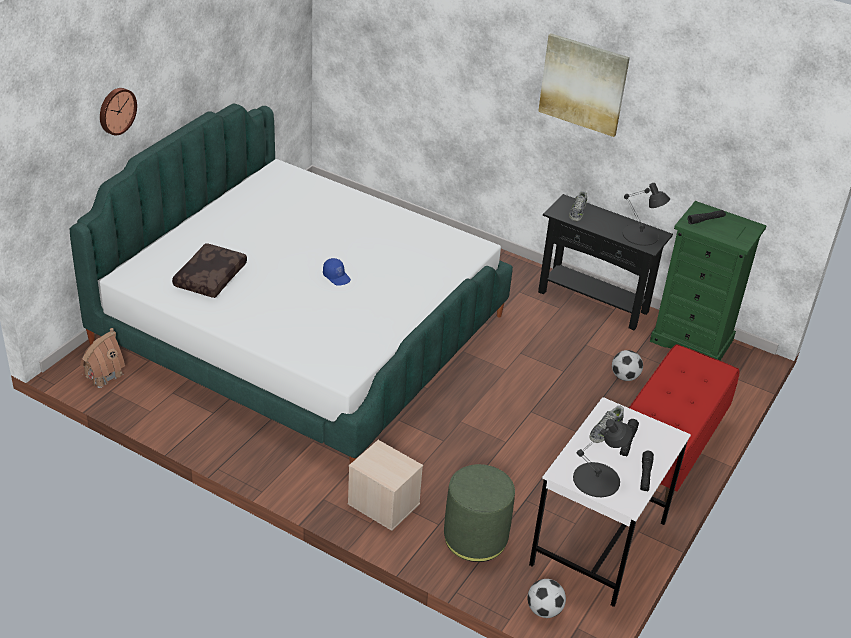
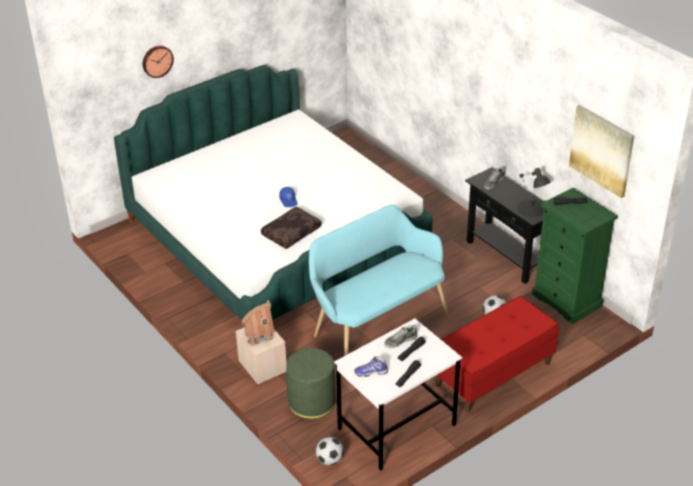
camera: 25 degrees right, 0 degrees up
(103, 374) = (128, 242): toy house -> toy house (258, 335)
(209, 277) = (203, 186): brown pillow -> brown pillow (291, 232)
(493, 415) = (376, 323): none -> turquoise bench
(583, 84) = (502, 83): picture -> picture (602, 150)
(597, 480) = (371, 372): black table lamp -> shoe

